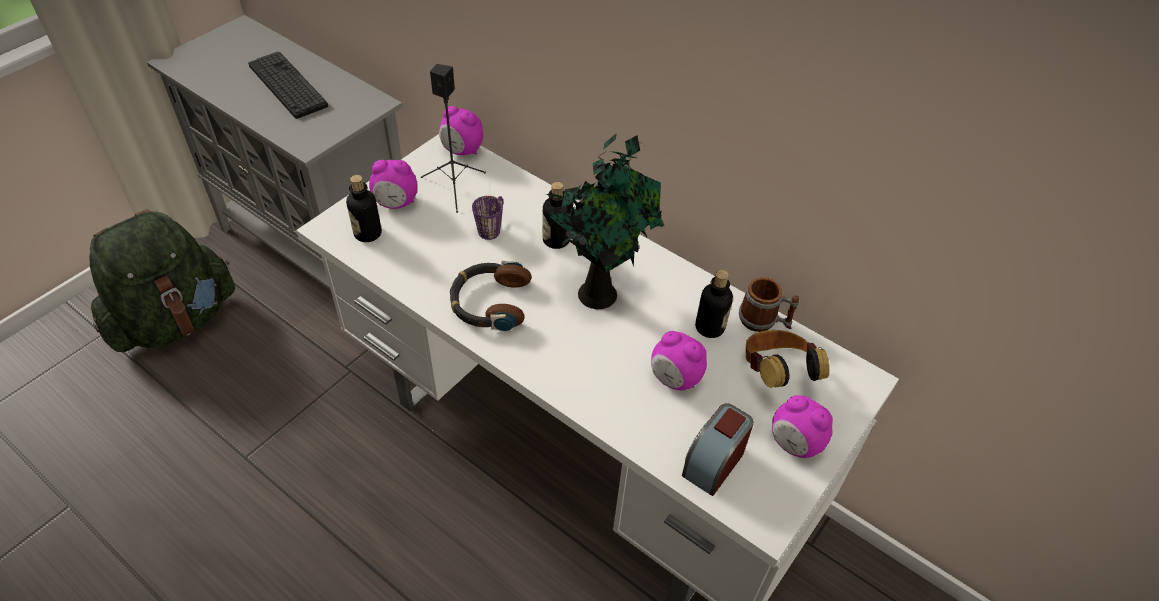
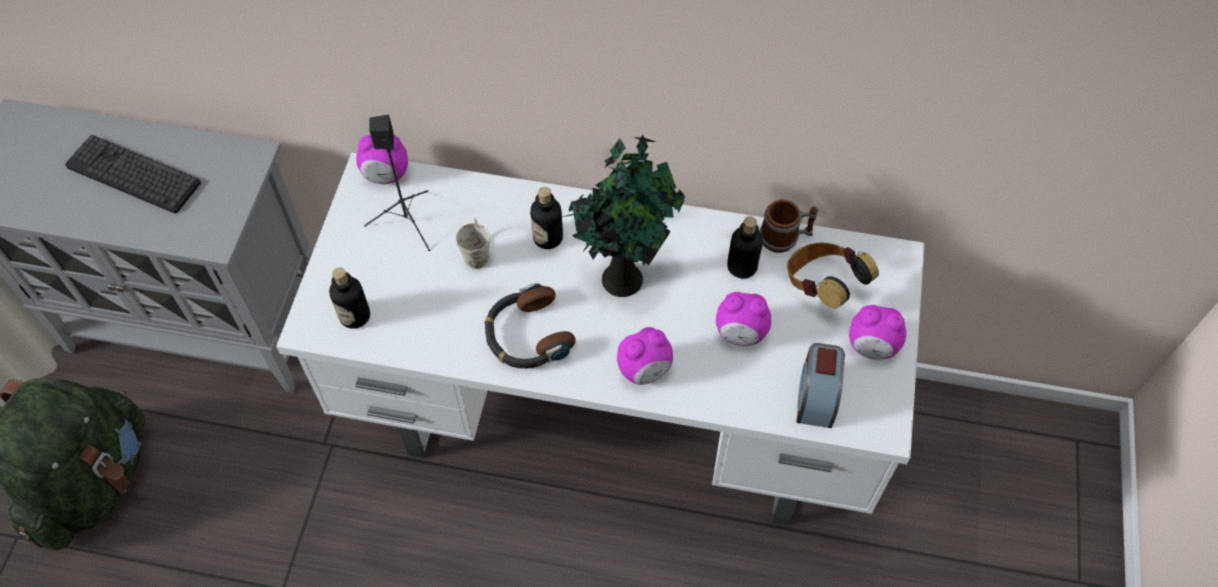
camera: 25 degrees left, 10 degrees up
(396, 203) = (360, 268): alarm clock -> alarm clock (644, 370)
(492, 227) = (476, 252): purple mug -> white mug

